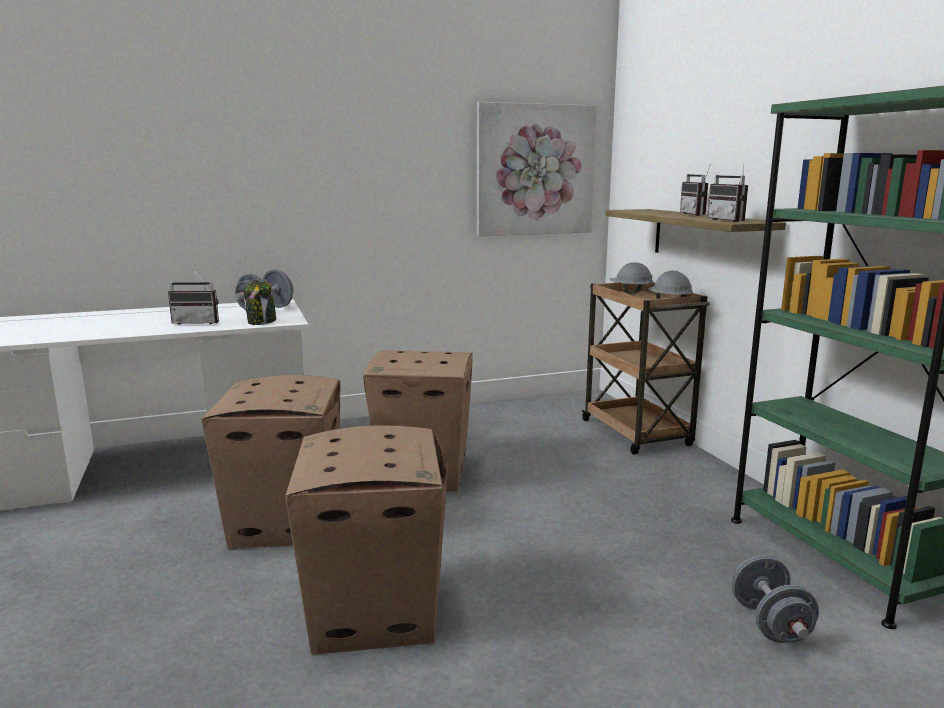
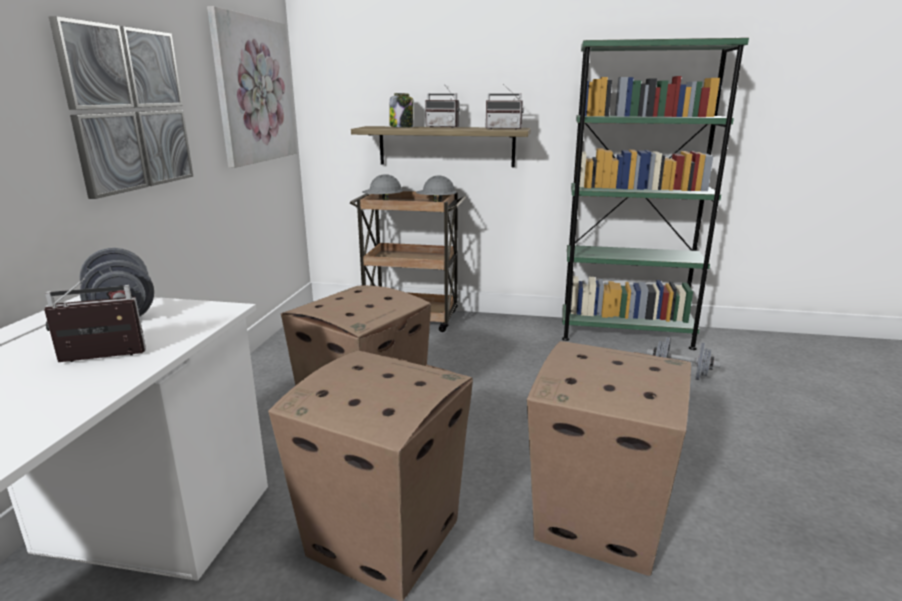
camera: 60 degrees left, 5 degrees up
(198, 322) = (99, 360): radio -> radio turned 135 degrees counterclockwise
(262, 322) = (193, 323): jar -> jar (402, 127)
(368, 184) = (130, 109): none -> picture

